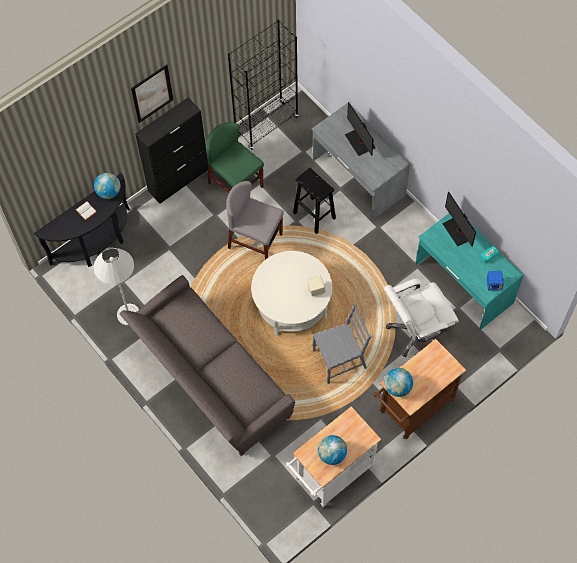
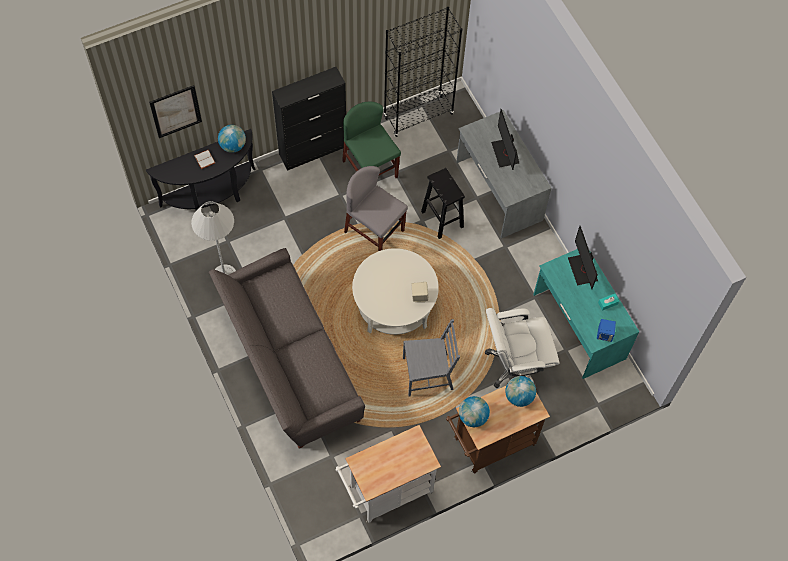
camera: 10 degrees right, 0 degrees up
(152, 93) = (296, 53): picture -> picture (176, 111)
(332, 454) = (385, 470): globe -> globe (519, 396)

